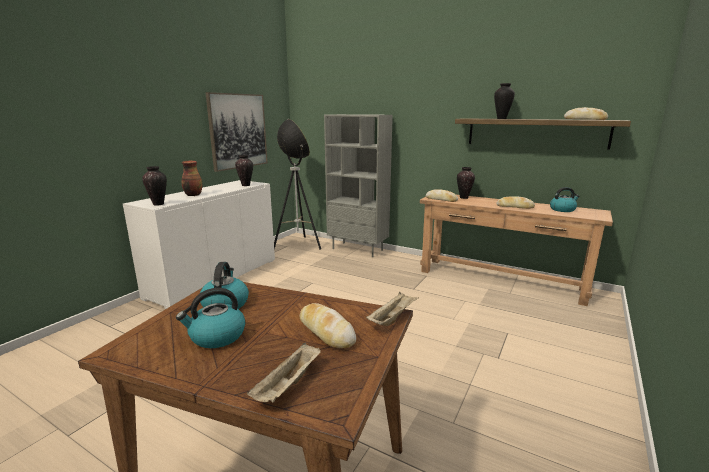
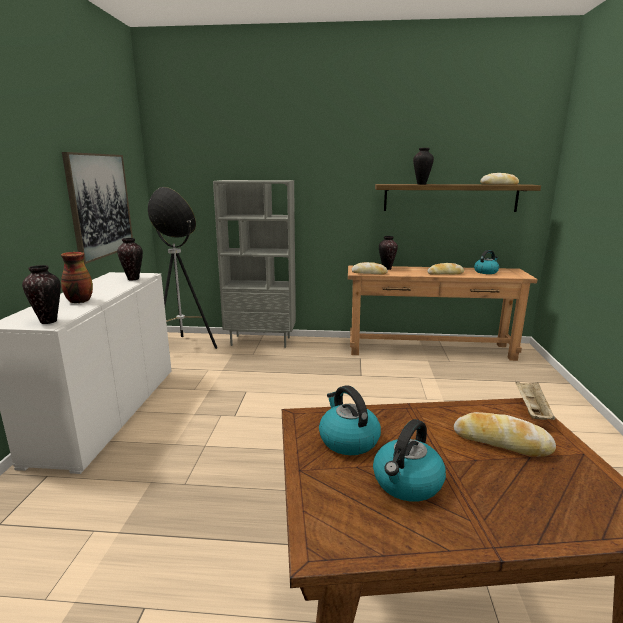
camera: 25 degrees left, 0 degrees up
(288, 385) = (566, 513): beige tray -> none

